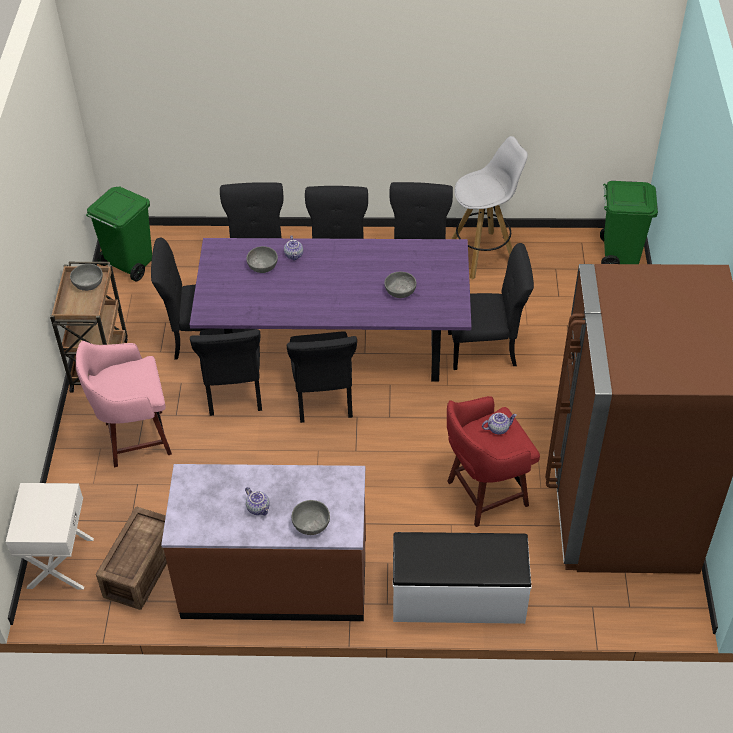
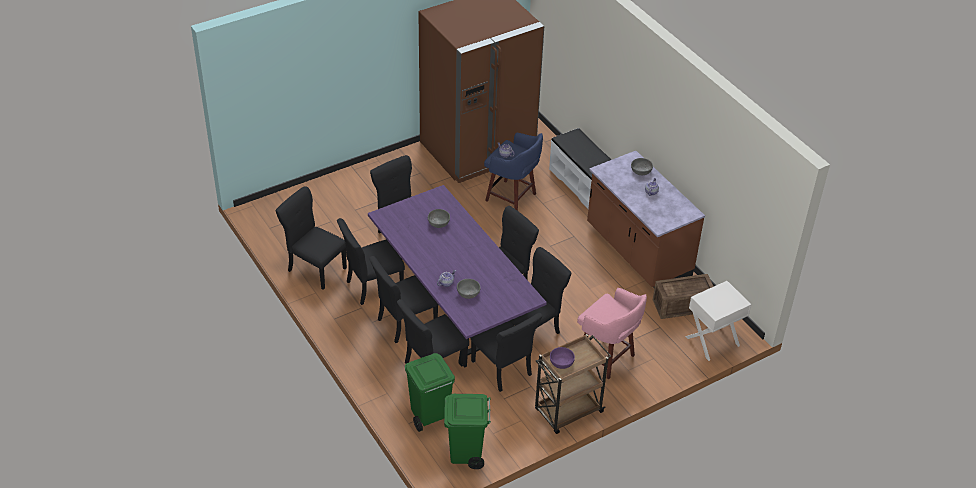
camera: 125 degrees left, 5 degrees down
(88, 283) = (561, 362): grey bowl -> purple bowl
(483, 254) = (315, 268): white stool -> black chair
(484, 494) = (512, 198): red stool -> blue stool
(619, 255) = (271, 207): green trash can -> green trash can (429, 416)

